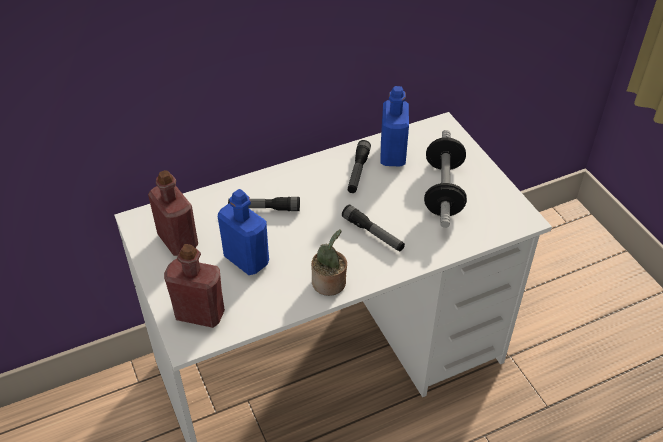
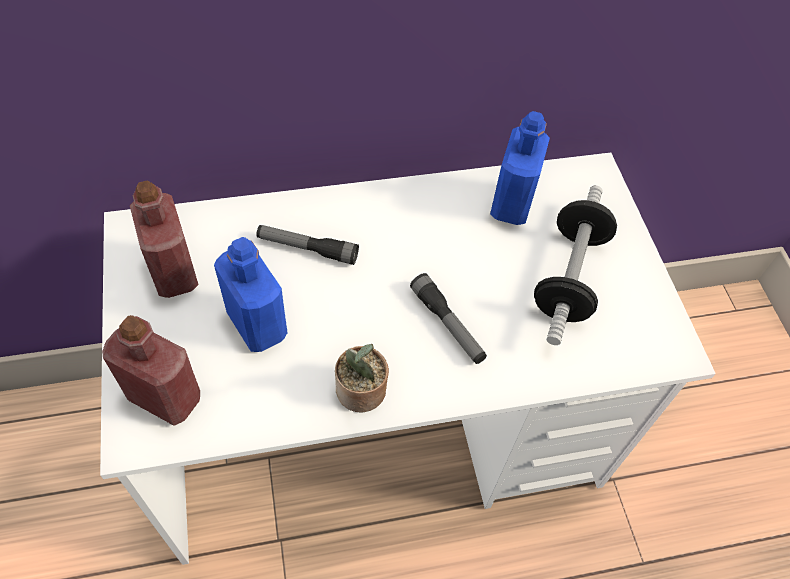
camera: 10 degrees right, 10 degrees up
(358, 172) = (455, 220): flashlight -> none

